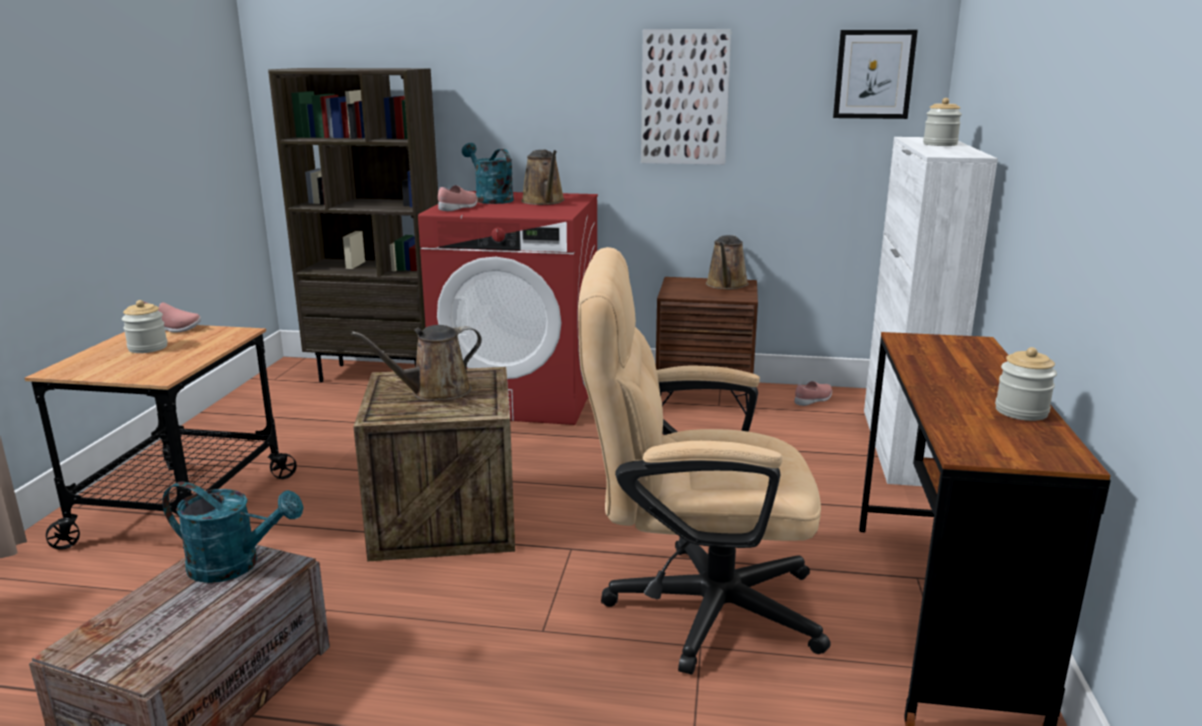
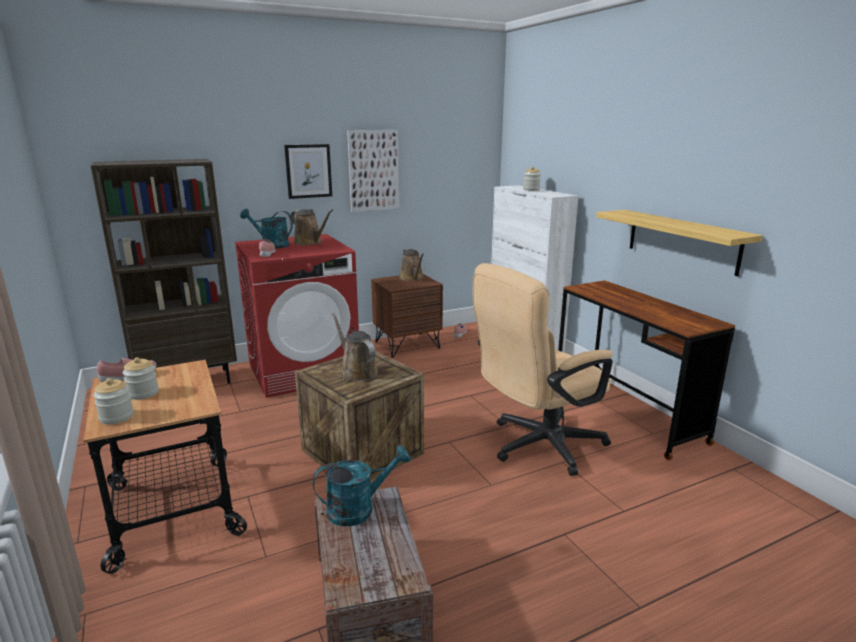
camera: 35 degrees left, 0 degrees up
(435, 392) = (357, 372): brown watering can -> brown watering can turned 120 degrees clockwise
(874, 74) = (468, 153): picture -> picture (308, 171)
(1021, 411) = (671, 309): jar -> jar (116, 417)
(1092, 265) = (682, 241): none -> shelf

